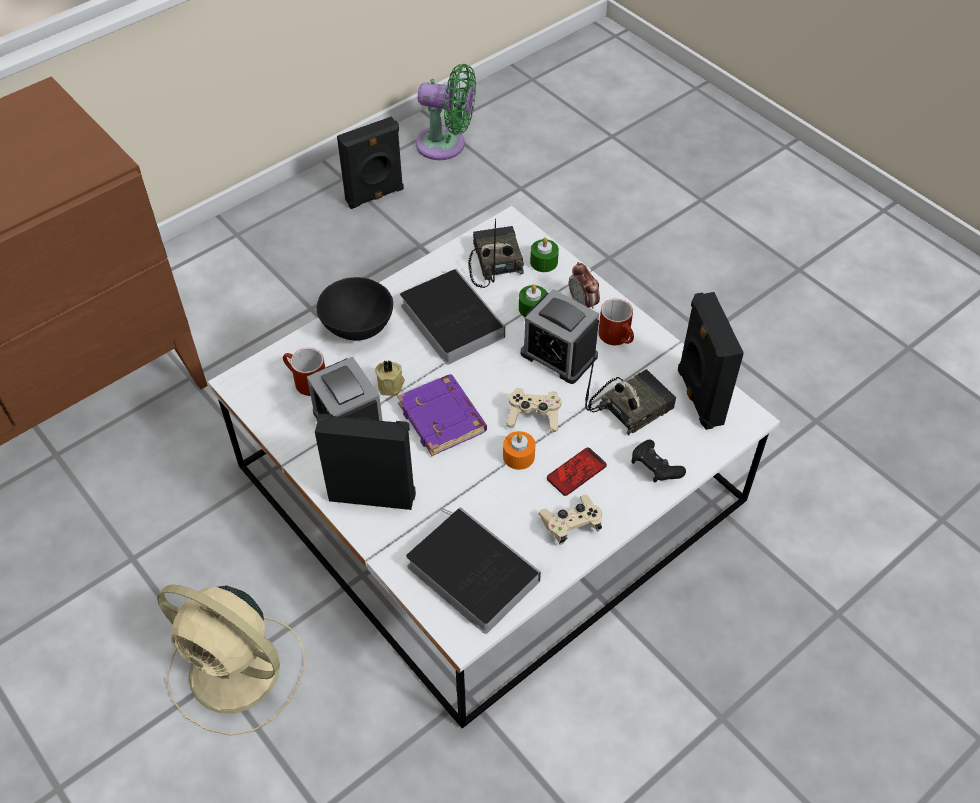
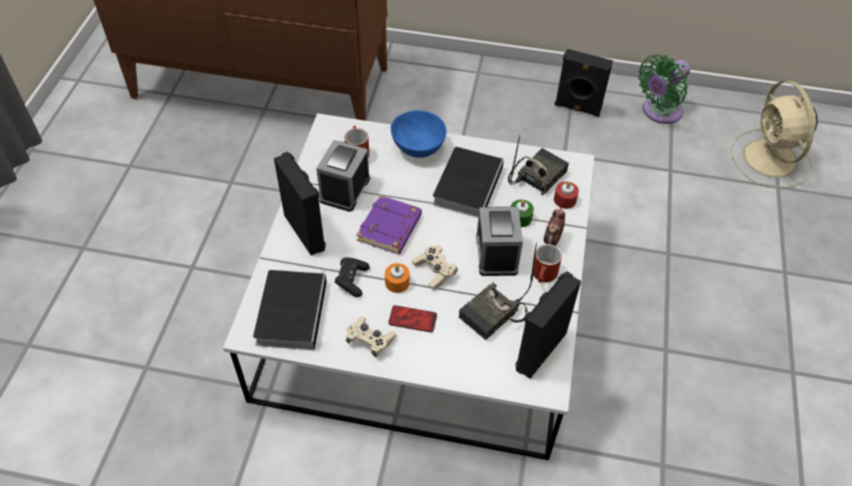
camera: 50 degrees right, 0 degrees up
(238, 672) = (200, 273): beige fan -> beige fan (770, 160)
(356, 326) = (418, 146): black bowl -> blue bowl
(391, 385) = (391, 190): beige candle -> none
(446, 145) = (659, 112): green fan -> green fan turned 75 degrees clockwise
(544, 262) = (565, 200): green candle -> red candle
(630, 406) = (493, 316): radio -> radio turned 120 degrees clockwise
(654, 468) = (455, 360): black game controller -> black game controller (352, 280)

